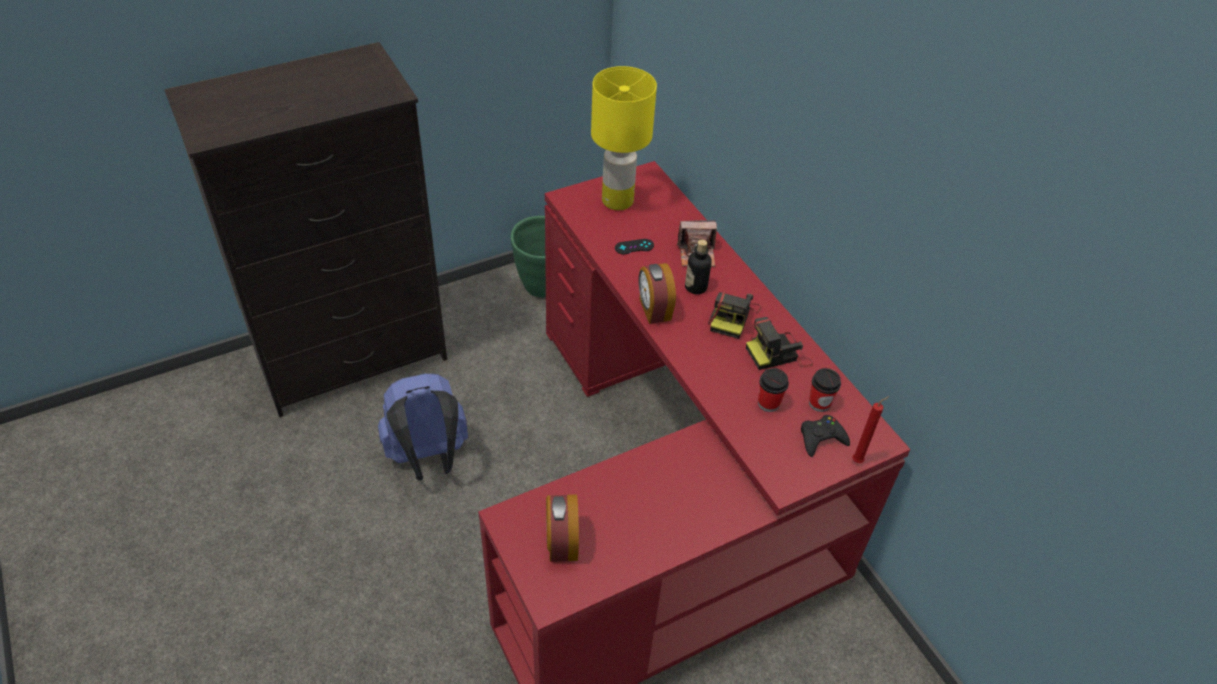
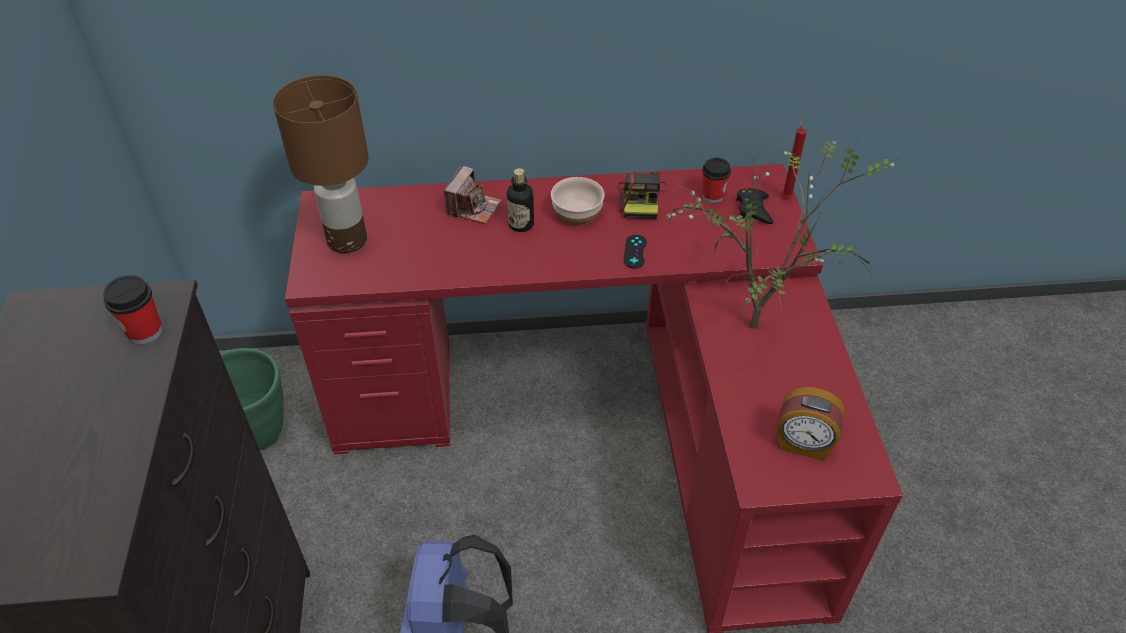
camera: 65 degrees left, 0 degrees up
(617, 201) = (348, 241): yellow table lamp -> brown table lamp
(634, 247) = (431, 250): black game controller -> black game controller (635, 251)
(654, 310) = (536, 265): alarm clock -> none
(688, 481) = (757, 322): none -> potted plant
(732, 317) = (577, 213): camera -> bowl
(768, 403) = (699, 228): cup -> cup (145, 332)

